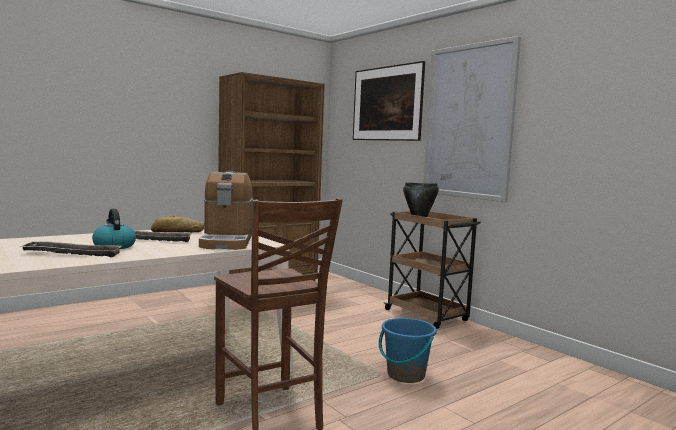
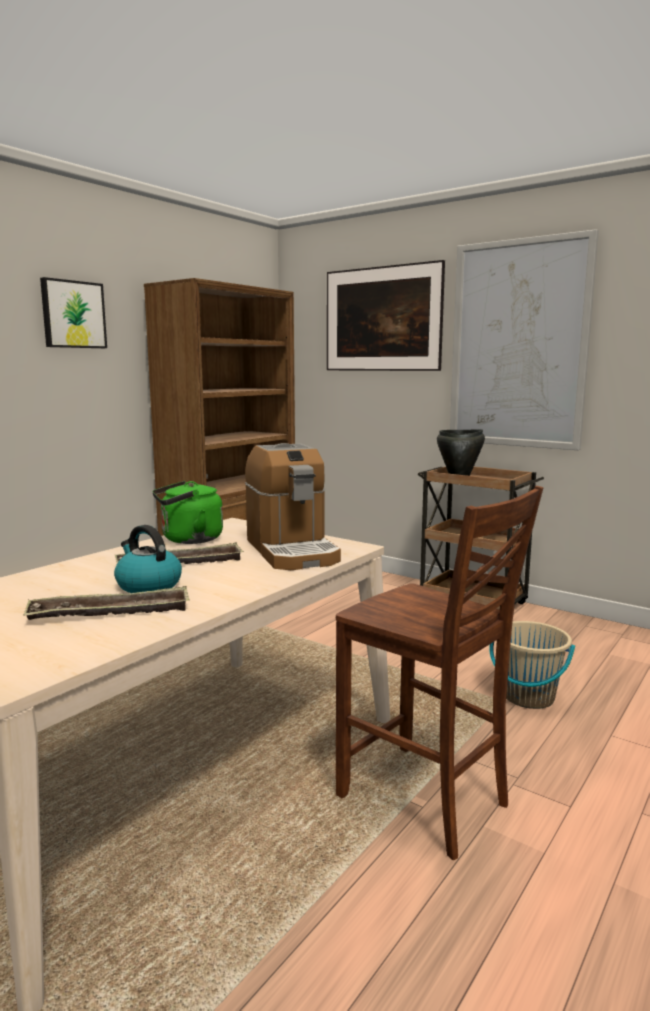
camera: 15 degrees left, 5 degrees up
(167, 94) = (73, 314): none -> picture
(177, 231) = (188, 540): bread -> green kettle
(405, 375) = (528, 697): blue bucket -> beige bucket

